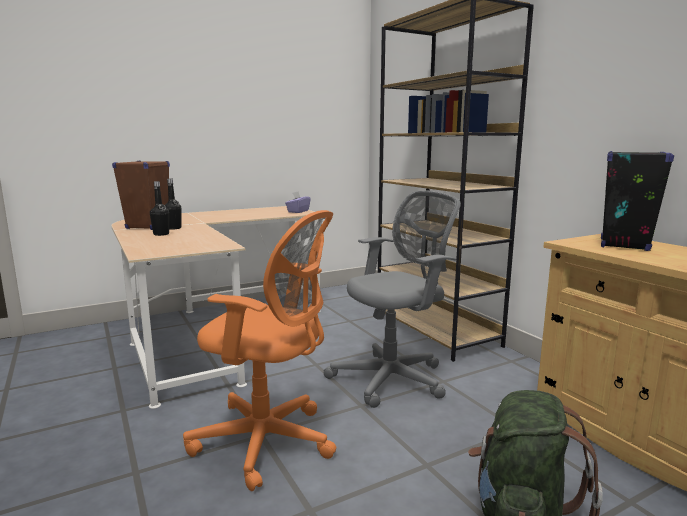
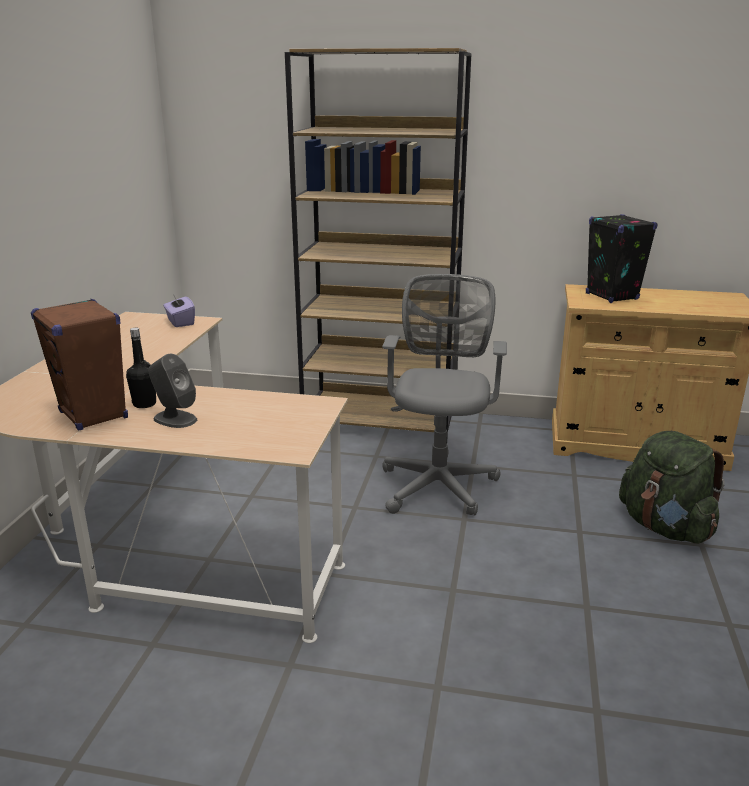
camera: 50 degrees left, 10 degrees up
(161, 234) = (175, 419): black bottle -> grey speaker
(269, 442) = (470, 590): orange office chair -> none

